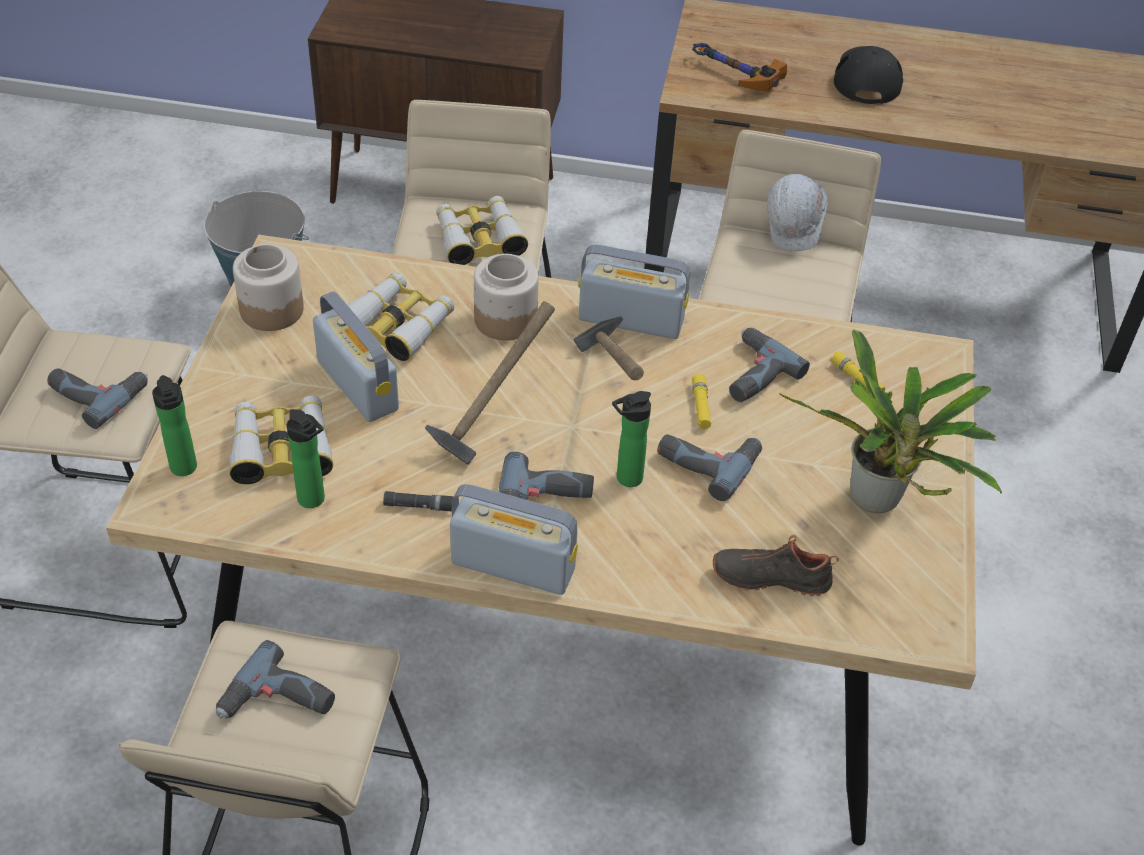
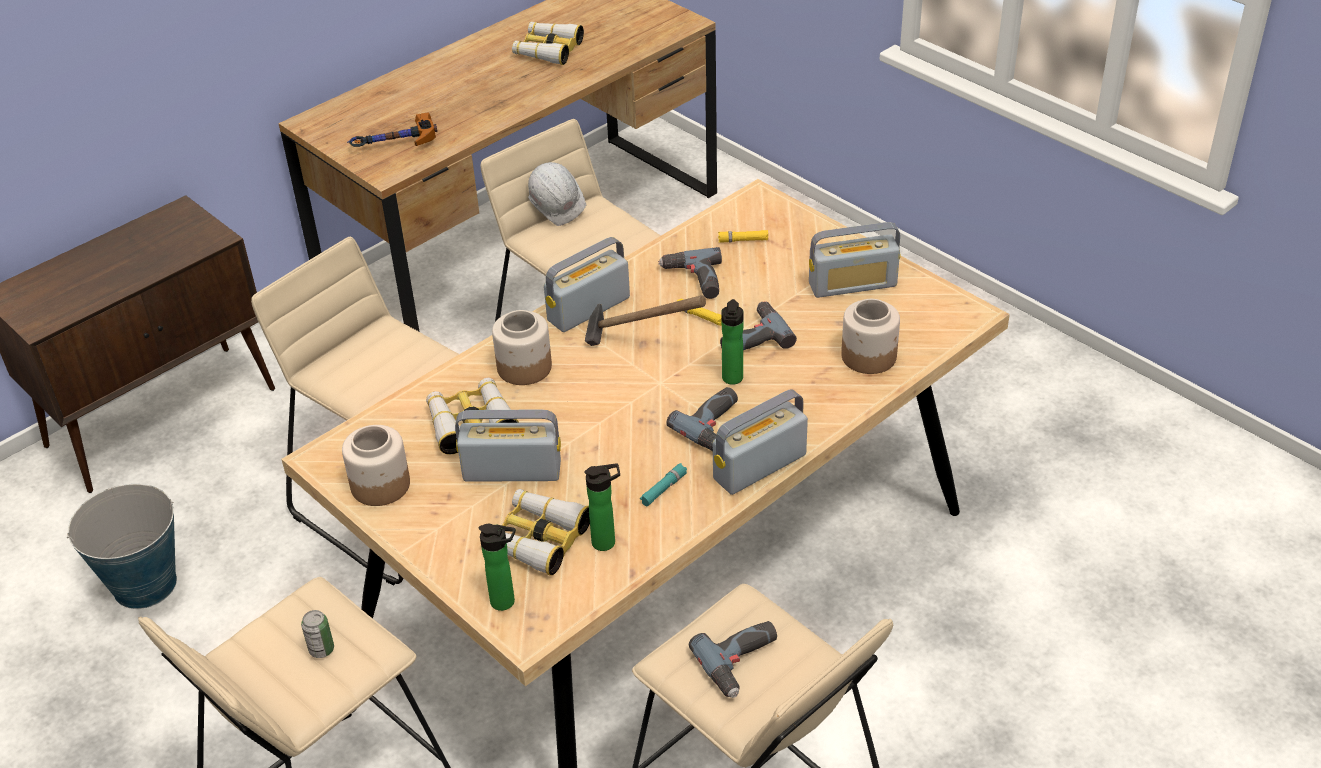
camera: 50 degrees left, 5 degrees down
(98, 393) = (321, 649): power drill -> can
(419, 506) = (663, 489): black flashlight -> turquoise flashlight
(479, 239) = (388, 359): binoculars -> binoculars (548, 50)
(491, 421) = (617, 419): hammer -> none
(771, 576) = (869, 356): black shoe -> jar
(867, 78) = (471, 92): black cap -> none
(877, 504) = (852, 284): potted plant -> radio

